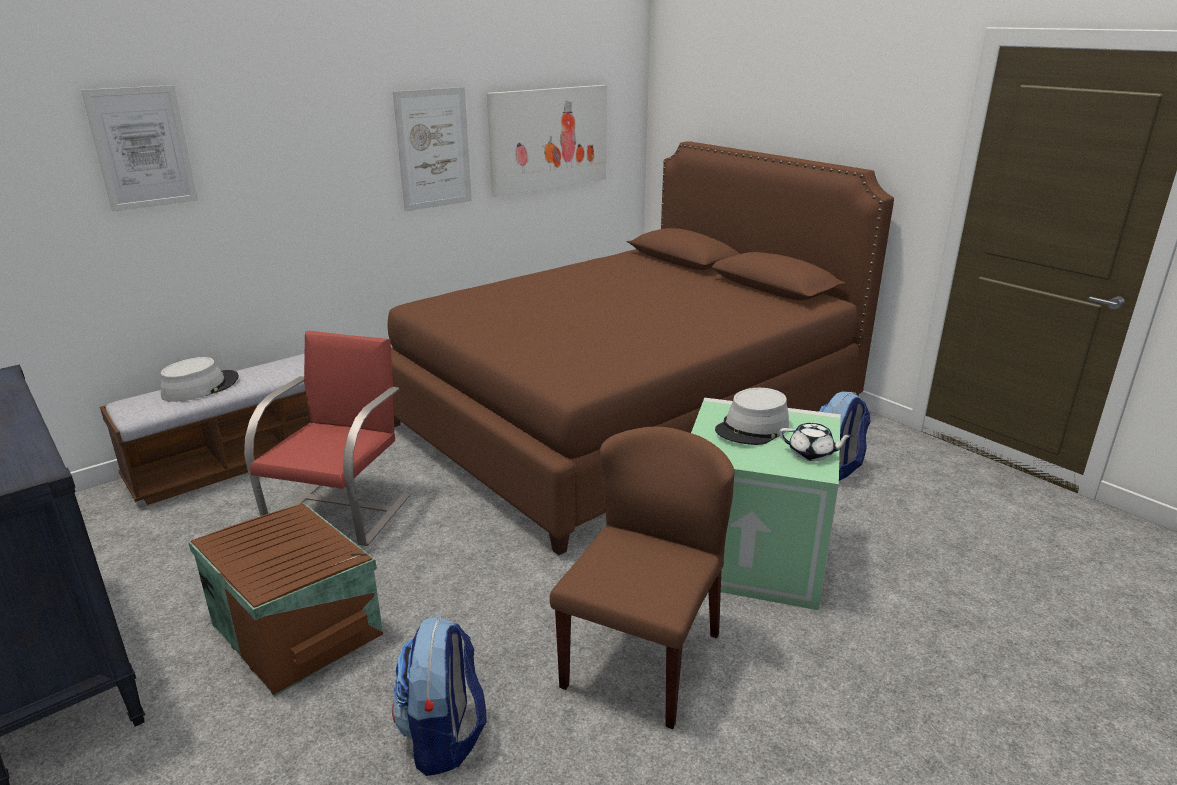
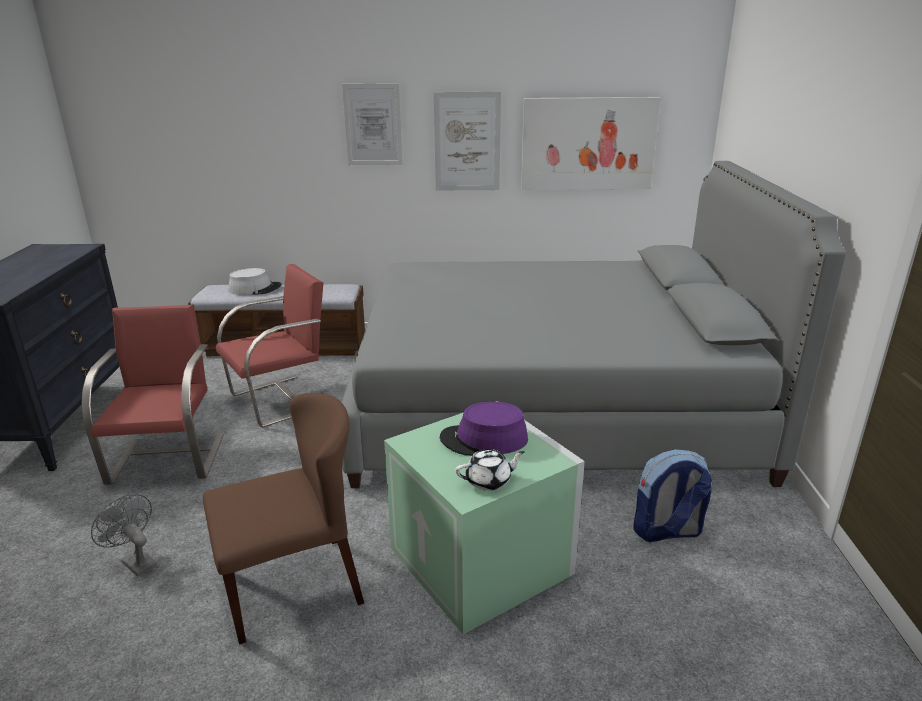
camera: 40 degrees right, 0 degrees up
(142, 148) = (244, 120): picture -> picture (373, 125)
(298, 627) = (168, 458): brown storage box -> red chair
(444, 737) = (135, 561): backpack -> grey fan
(625, 417) = (549, 409): brown bed -> grey bed
(752, 428) = (484, 440): grey hat -> purple hat
(812, 454) = (489, 481): white teapot -> white teapot turned 75 degrees counterclockwise

